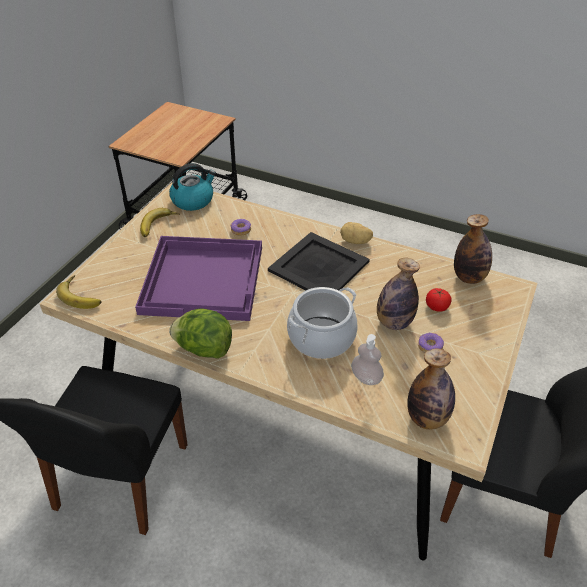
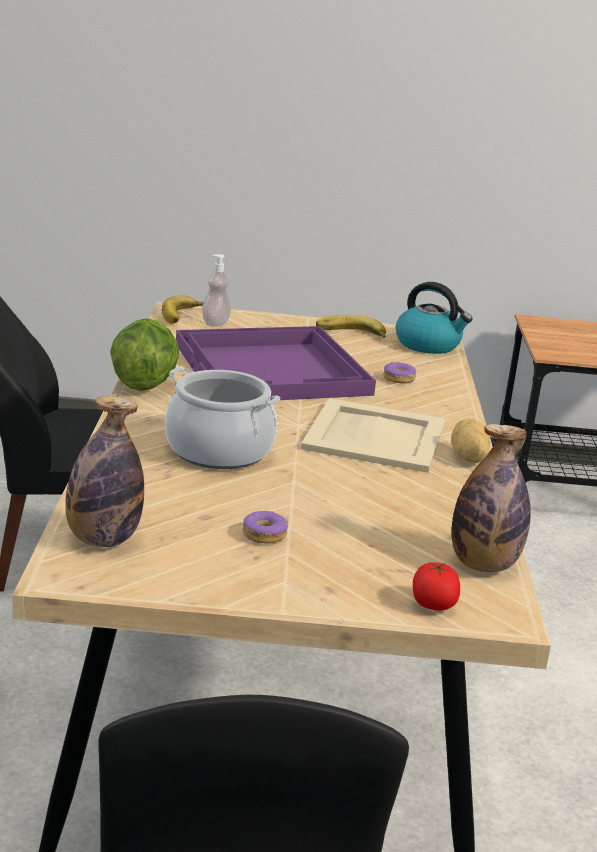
camera: 65 degrees right, 20 degrees down
(319, 266) = (376, 436): black tray -> beige tray
(366, 378) = (159, 488): soap dispenser -> soap dispenser (215, 323)
(393, 322) = (297, 501): bottle -> none
(436, 307) = (369, 536): tomato -> tomato (433, 604)

